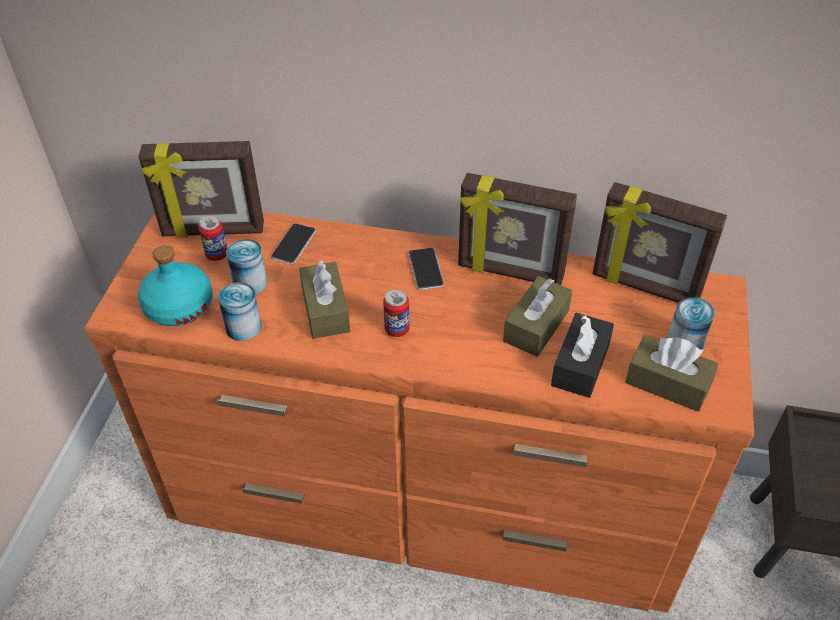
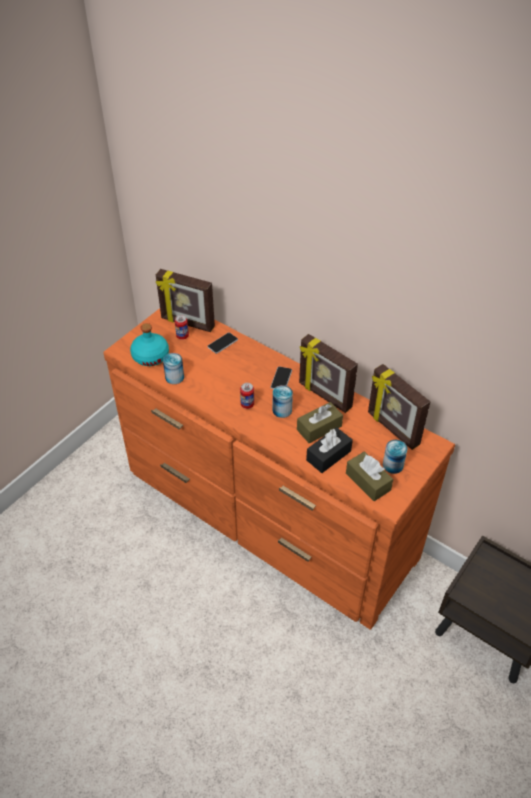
camera: 25 degrees right, 0 degrees up
(250, 283) = (190, 356): can -> can (282, 410)
(325, 310) = (218, 382): brown tissue box -> none

